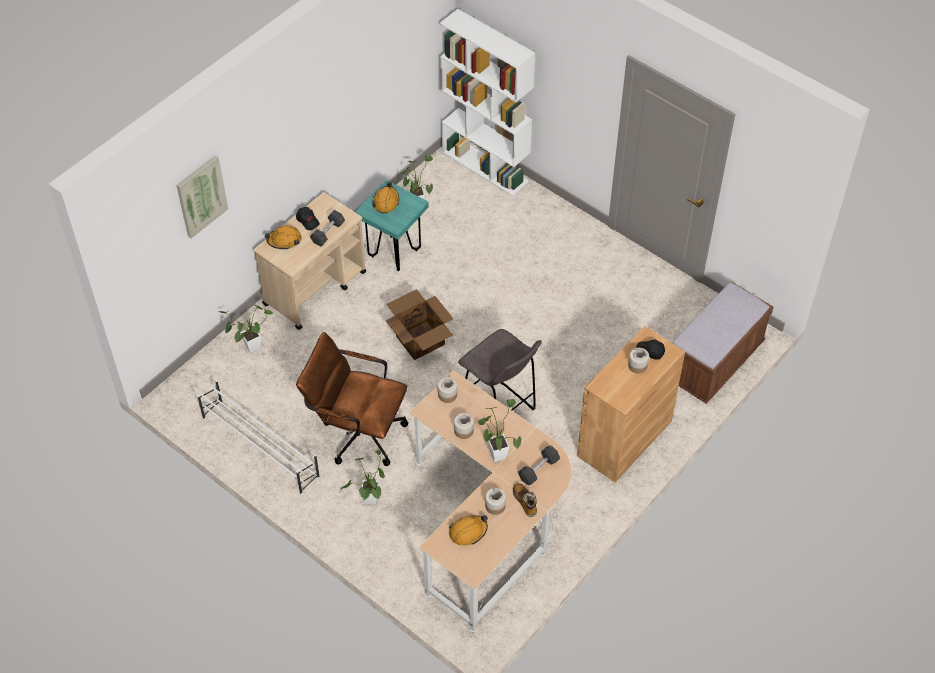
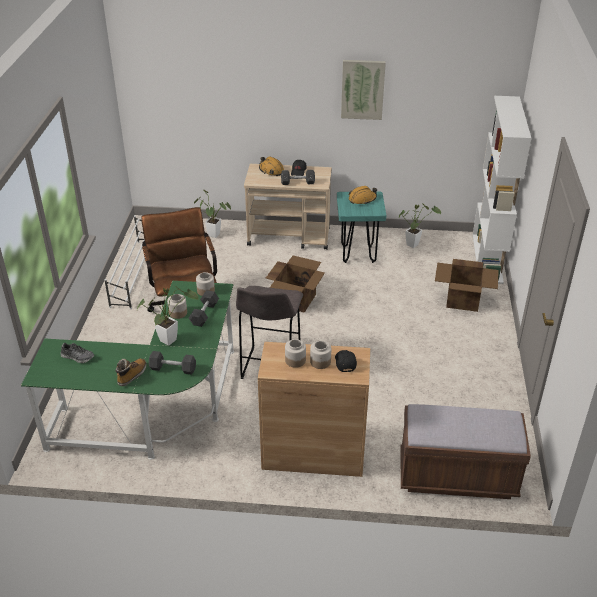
camera: 55 degrees right, 15 degrees down
(201, 196) = (211, 76): picture -> picture (362, 89)
(370, 502) = (127, 341): potted plant -> none
(468, 532) = (77, 357): orange hard hat -> shoe
(481, 412) = (204, 314): none -> black dumbbell
(489, 522) = (158, 411): beige desk -> green desk
(495, 506) = (115, 360): jar -> jar (295, 360)
(526, 223) = (463, 300): none -> cardboard box

